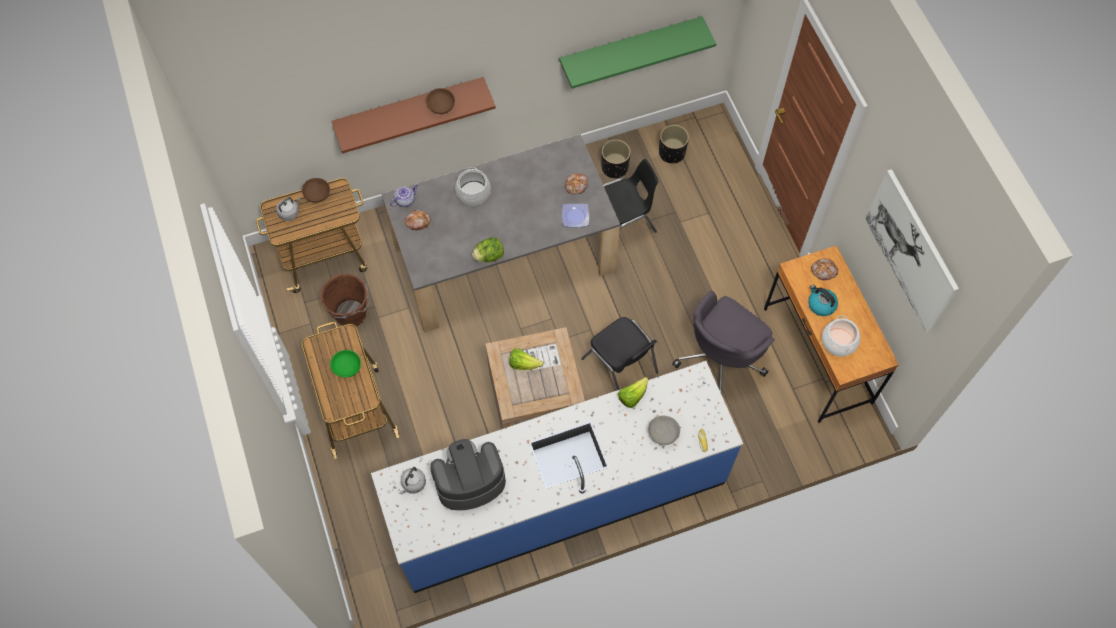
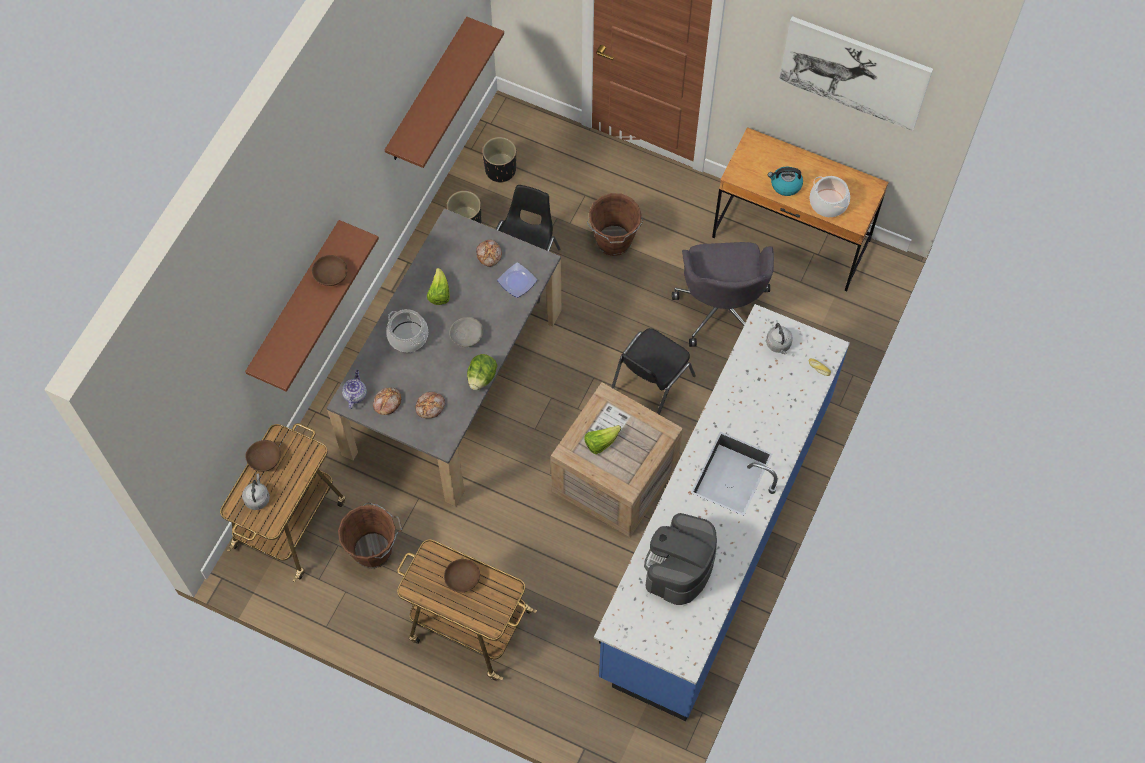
camera: 45 degrees left, 0 degrees up
(347, 367) = (462, 579): green bowl -> brown bowl
(413, 484) = (638, 612): grey kettle -> grey kettle (778, 344)
(620, 366) = (650, 385): black chair -> black chair turned 120 degrees clockwise
(630, 46) = (427, 92): green shelf -> brown shelf
(632, 396) = (730, 382): lettuce -> lettuce (439, 293)
(663, 434) = (784, 390): grey bowl -> grey bowl (467, 337)
(695, 257) = (614, 242): none -> brown bucket
(824, 271) = (760, 156): bread -> bread (430, 407)

